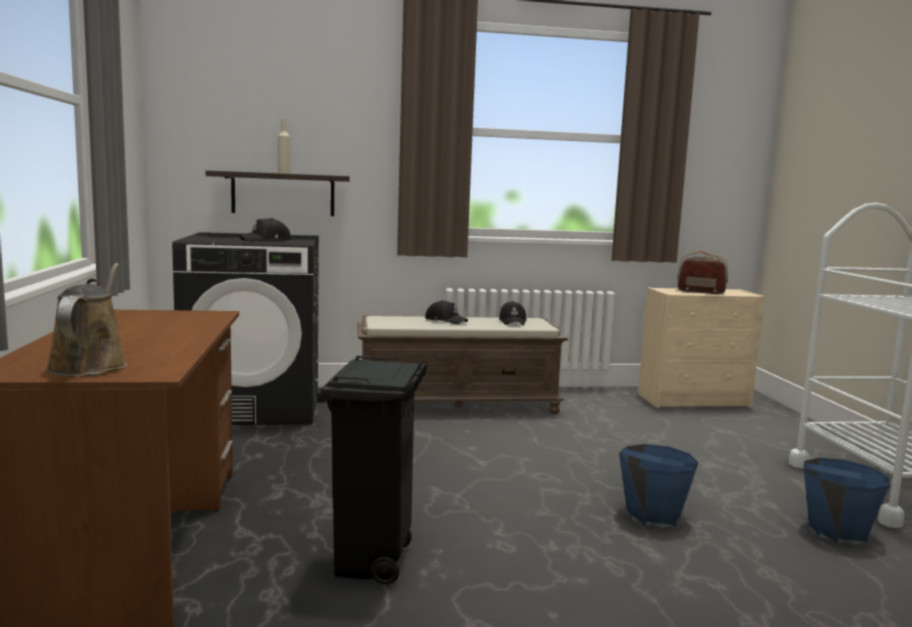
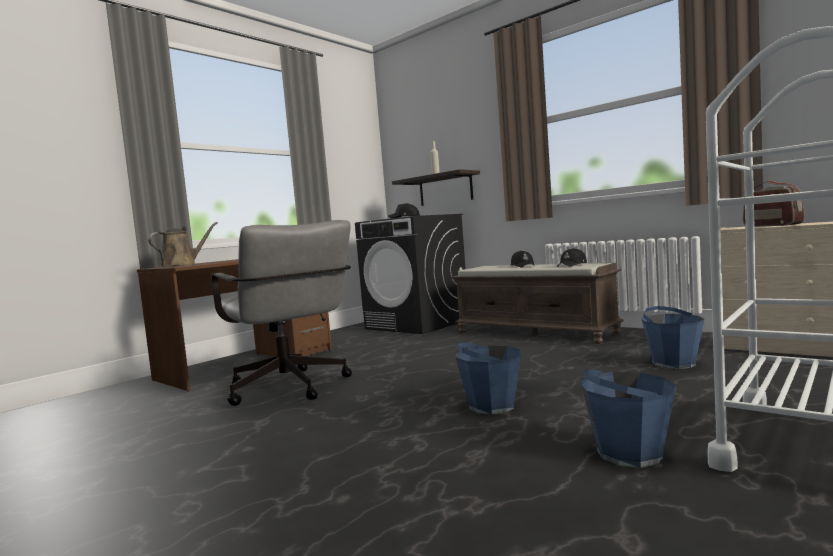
camera: 50 degrees right, 5 degrees down
(371, 564) = (291, 390): black trash can -> grey office chair
(664, 429) = (673, 363): none -> blue bucket

